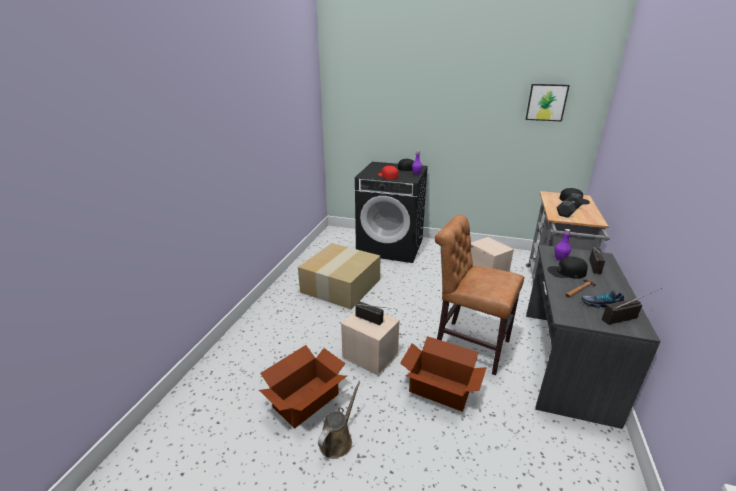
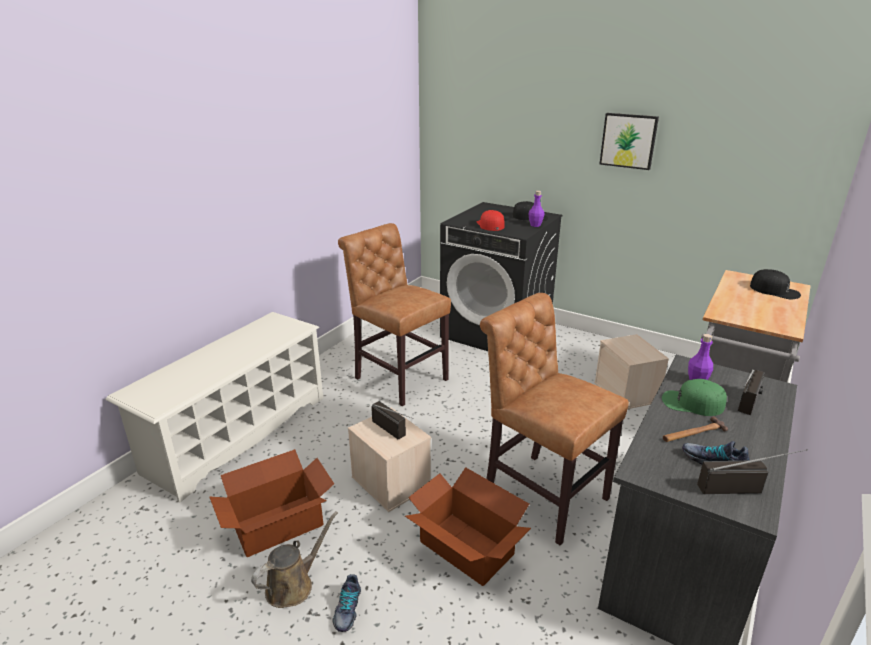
camera: 15 degrees right, 0 degrees up
(244, 341) = (237, 433): none -> white shoe rack
(340, 285) = (398, 377): cardboard box -> brown chair
(383, 448) = (347, 609): none -> shoe
(546, 102) = (754, 125): picture -> picture (628, 140)
(566, 272) = (692, 403): black cap -> green cap
(569, 211) = (750, 307): grey dumbbell -> none

